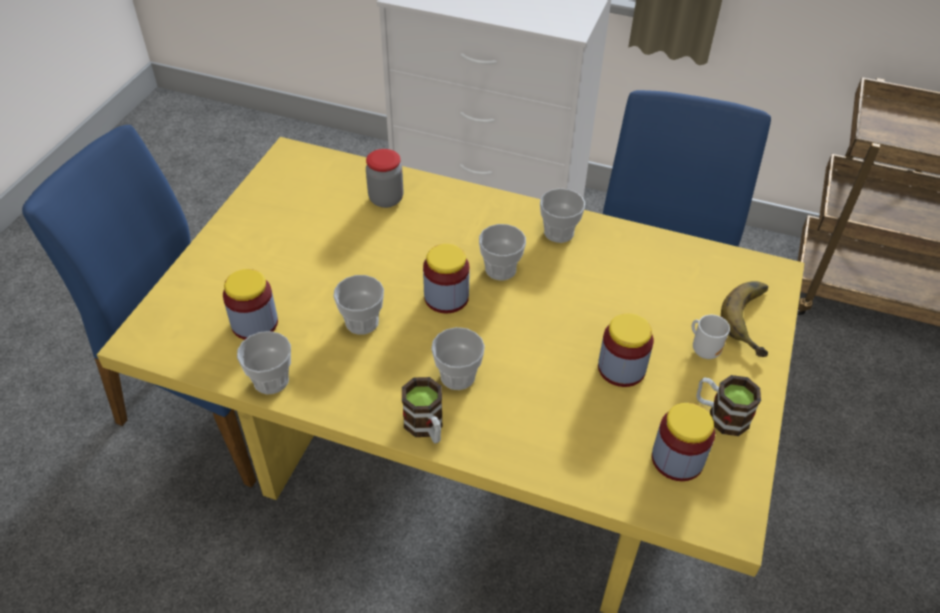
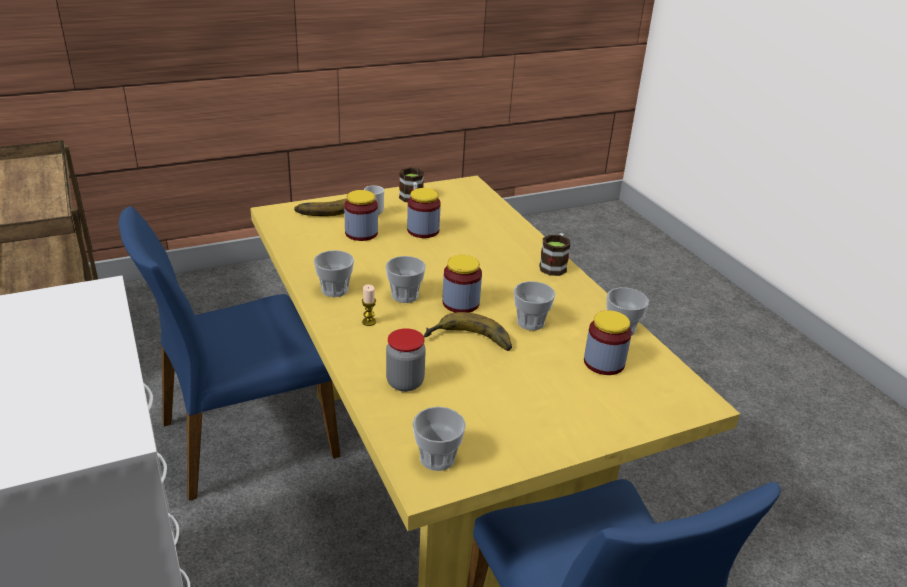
camera: 135 degrees left, 15 degrees down
(386, 262) = (469, 342): none -> banana
(457, 376) = (509, 272): cup -> cup (437, 458)
(485, 224) = (369, 322): none -> candle
(677, 459) = (456, 202): jar -> jar (361, 233)

